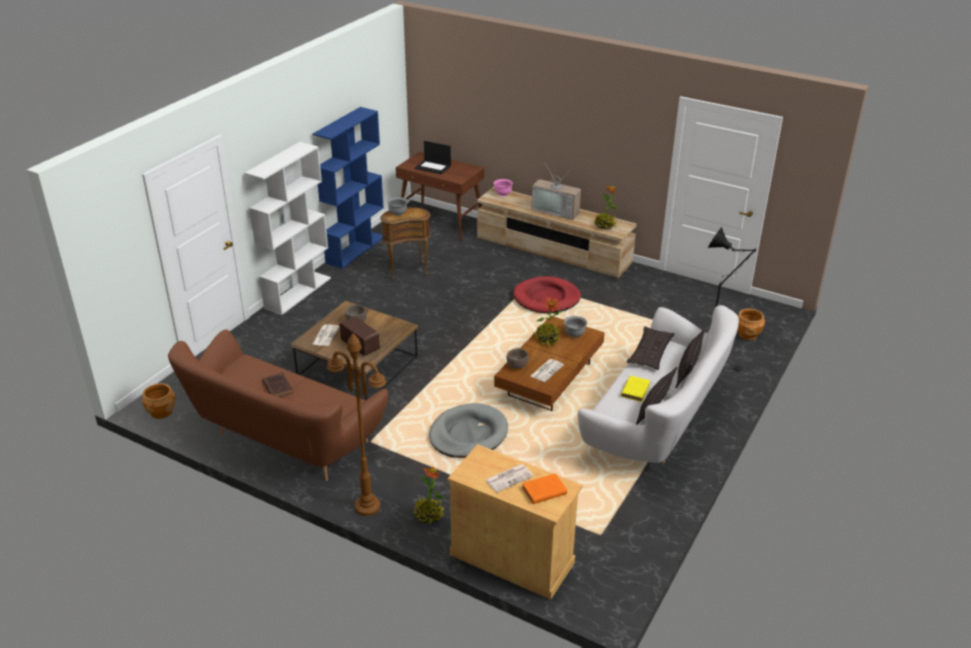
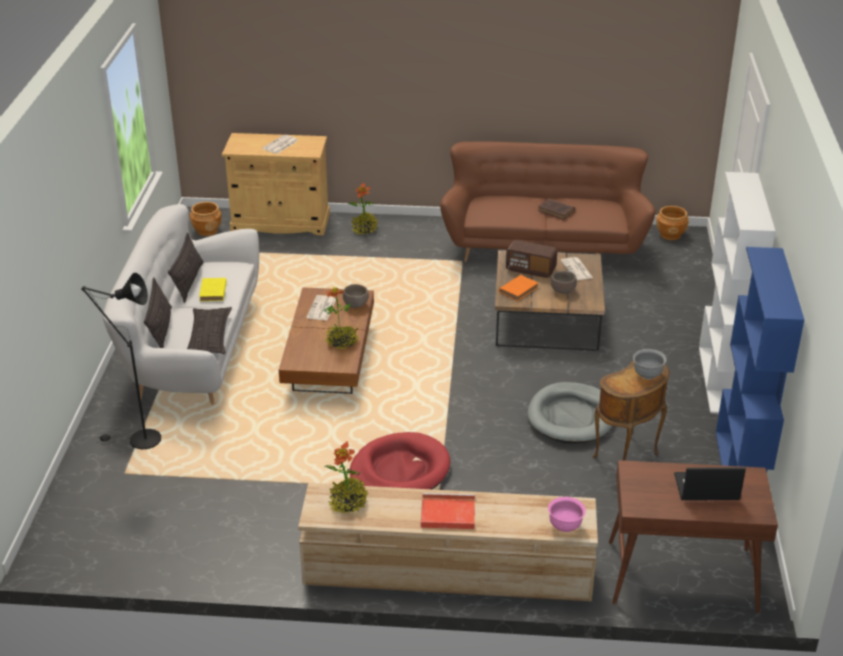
camera: 155 degrees right, 0 degrees up
(367, 506) = (419, 222): brown floor lamp -> none
(468, 434) = (378, 289): grey dog bed -> grey dog bed (571, 417)
(543, 491) = (250, 144): orange book -> orange book (519, 289)
(557, 210) = (446, 513): television -> red tray
(574, 334) = (313, 357): grey bowl -> none
(748, 334) = (92, 496): brown planter -> brown planter (207, 230)

